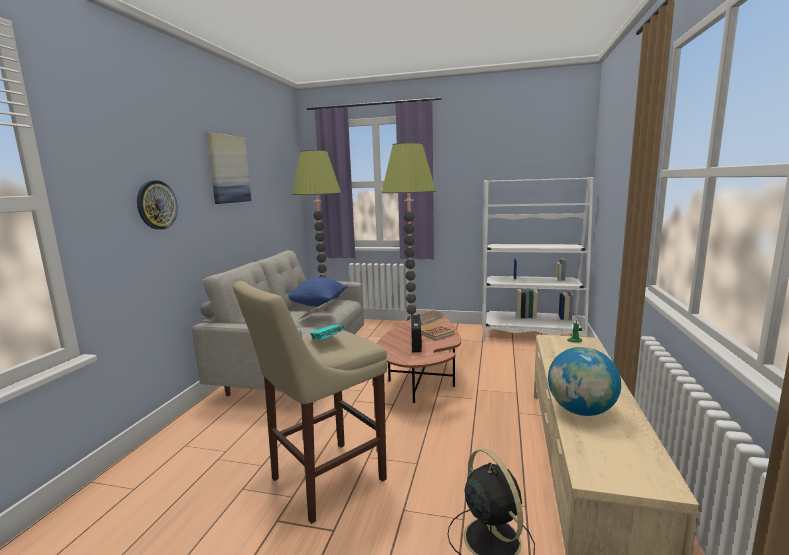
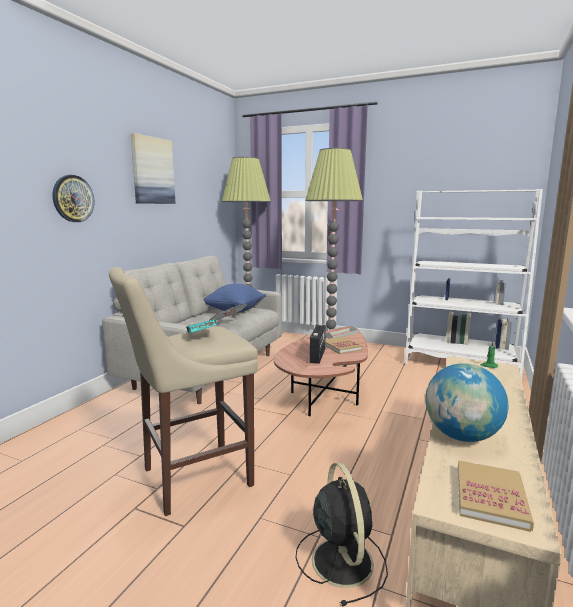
camera: 10 degrees right, 0 degrees up
(627, 463) = (491, 497): none -> book

